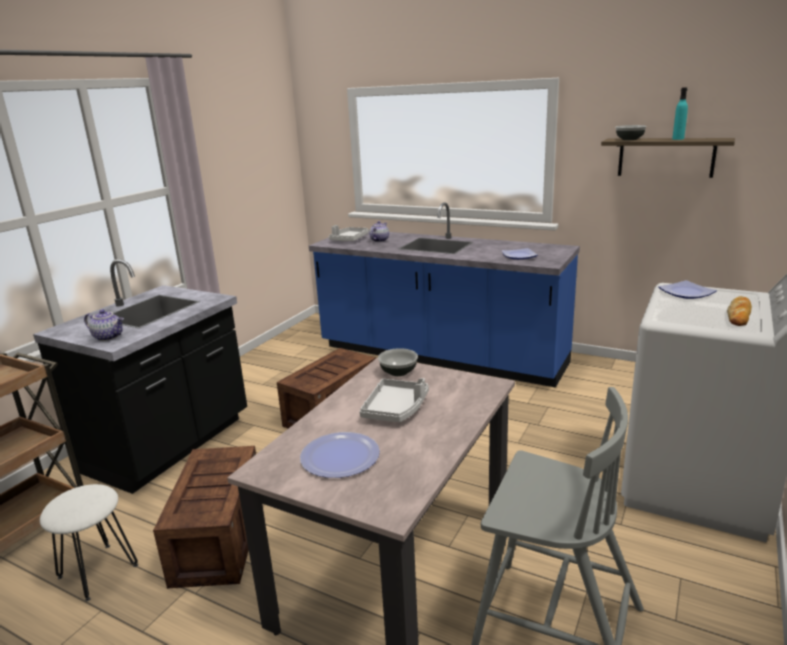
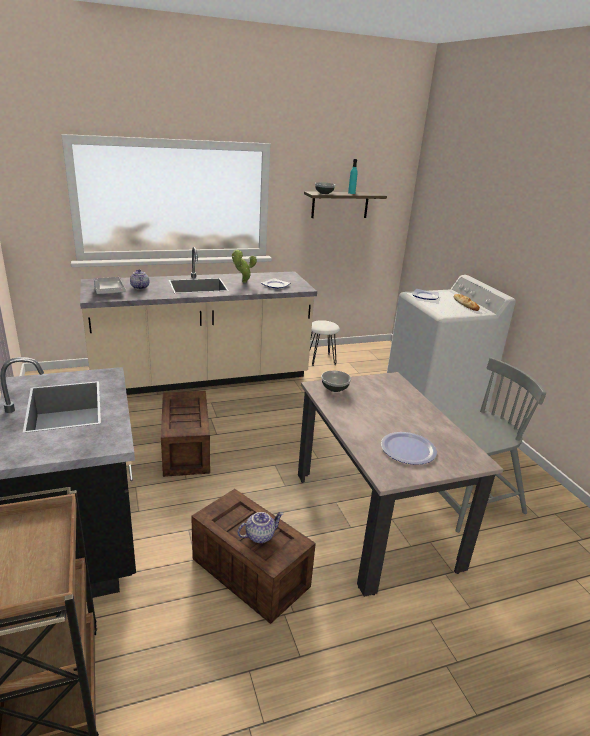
camera: 50 degrees left, 5 degrees up
(98, 571) = (198, 655): white stool -> white stool (320, 360)
(109, 337) = (91, 441): teapot -> teapot (260, 535)
(396, 409) = (379, 411): grey tray -> none
(440, 356) = (201, 378): blue counter -> beige counter
(488, 248) = (243, 282): none -> potted plant

